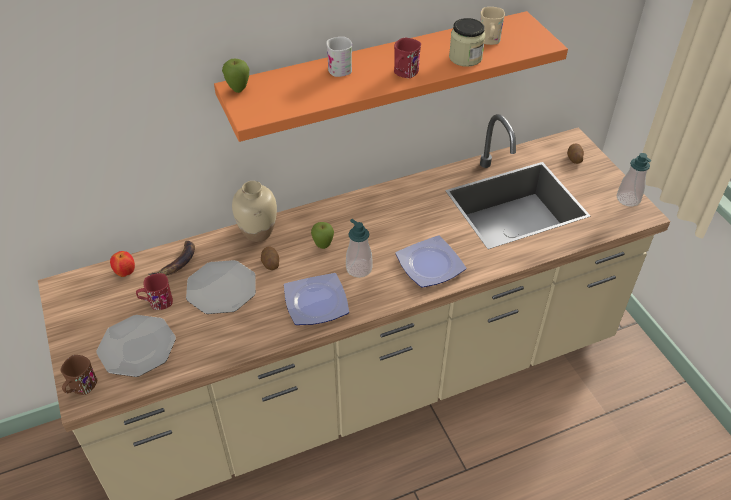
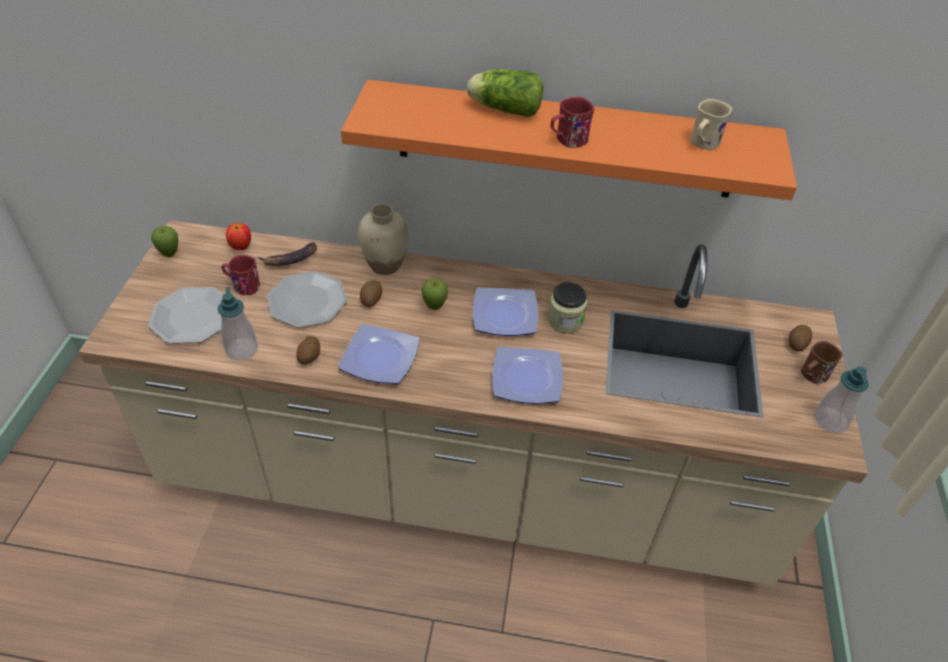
camera: 30 degrees right, 0 degrees up
(81, 388) = (118, 329): brown mug -> brown mug (811, 376)
(238, 90) = (382, 93): apple -> apple (170, 254)
(262, 328) = (310, 356): none -> potato
(338, 67) = (503, 109): white mug -> lettuce
(359, 268) = (450, 346): soap dispenser -> soap dispenser (242, 349)
(376, 227) = (503, 314): none -> plate
(465, 57) = (655, 150): jar -> jar (565, 320)

